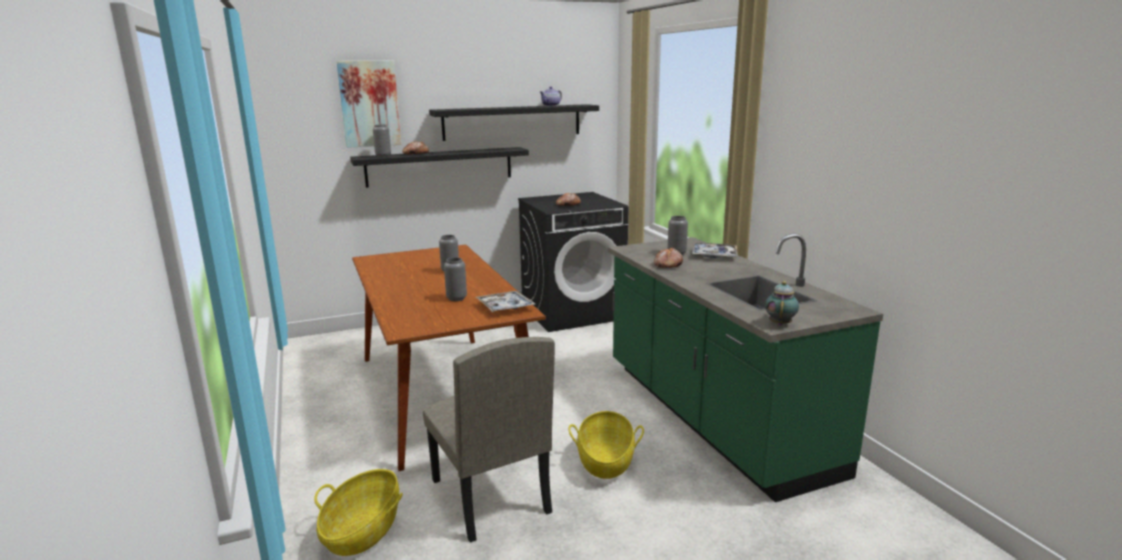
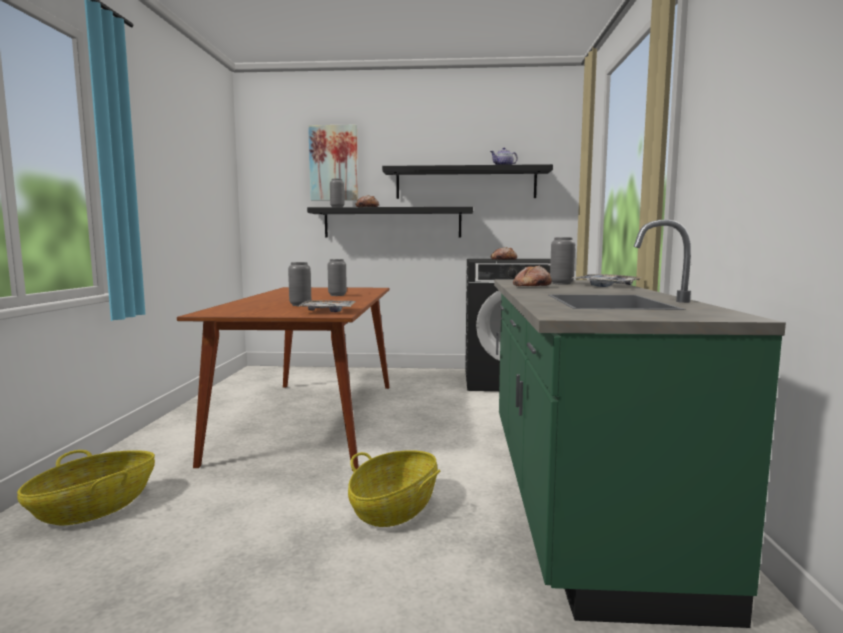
camera: 25 degrees right, 10 degrees down
(489, 496) = (236, 509): beige chair -> none
(780, 323) = (578, 315): teapot -> none

